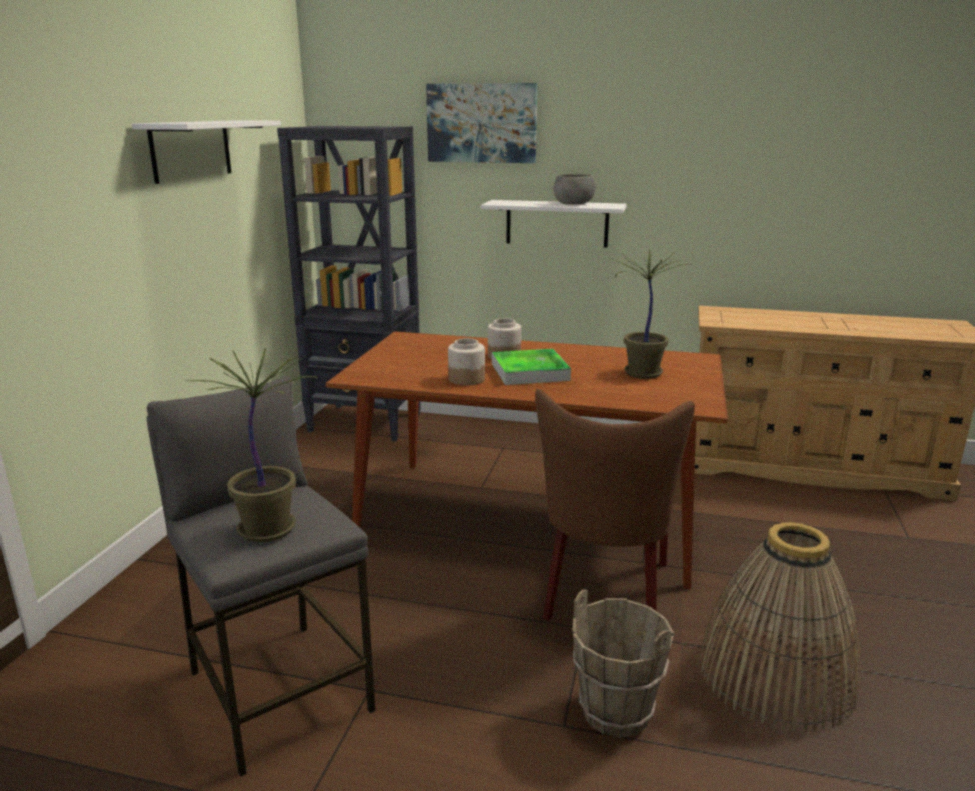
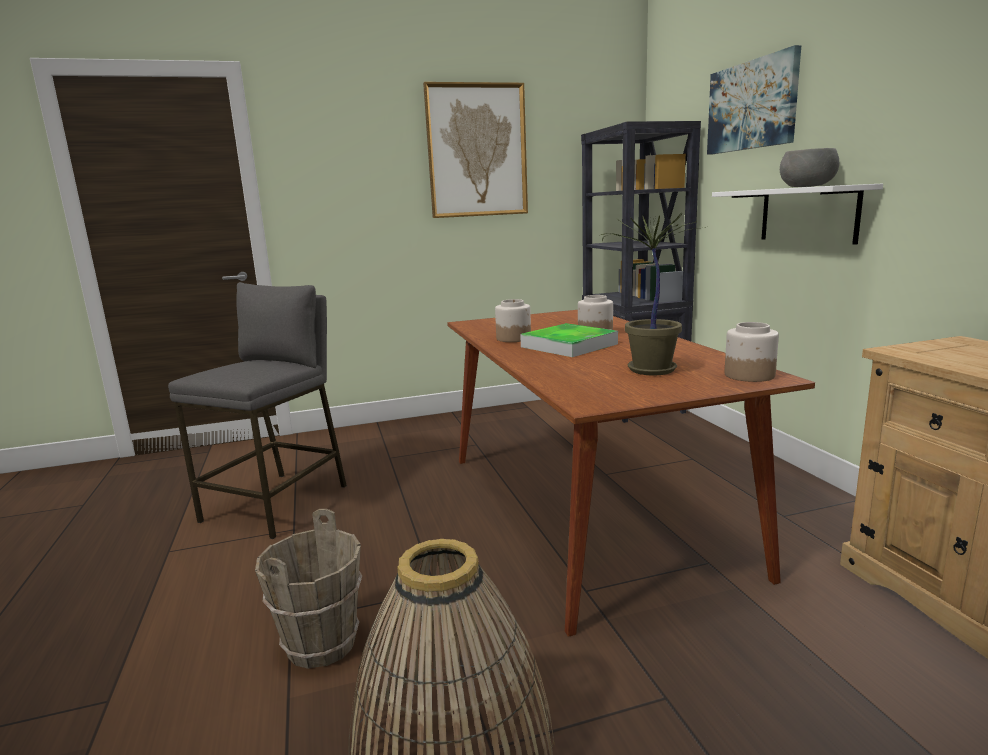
camera: 60 degrees right, 5 degrees down
(191, 150) = (477, 151): white shelf -> picture
(269, 528) = (231, 371): potted plant -> none
(604, 595) = (499, 585): brown chair -> none
(689, 360) = (748, 375): none -> jar

